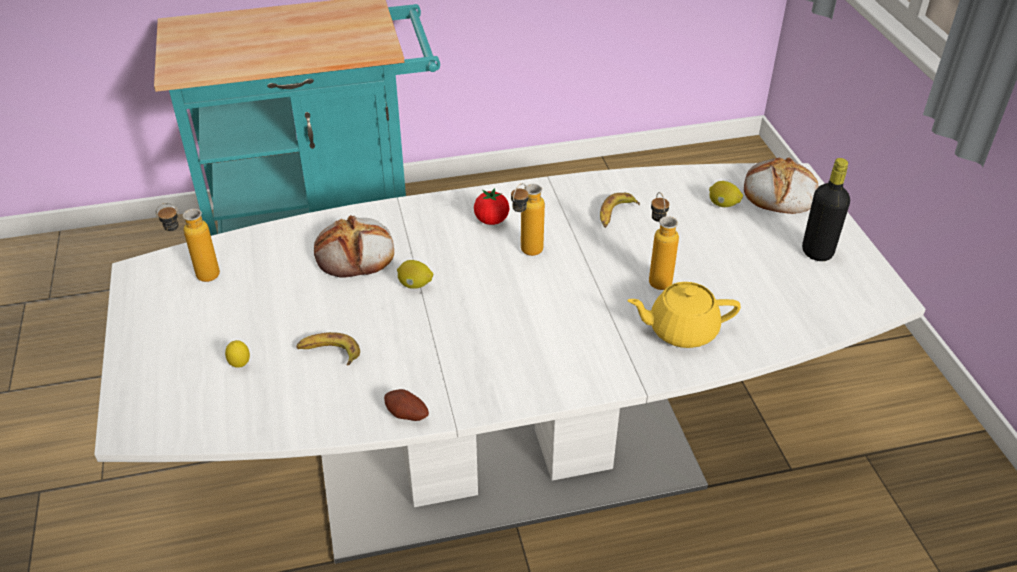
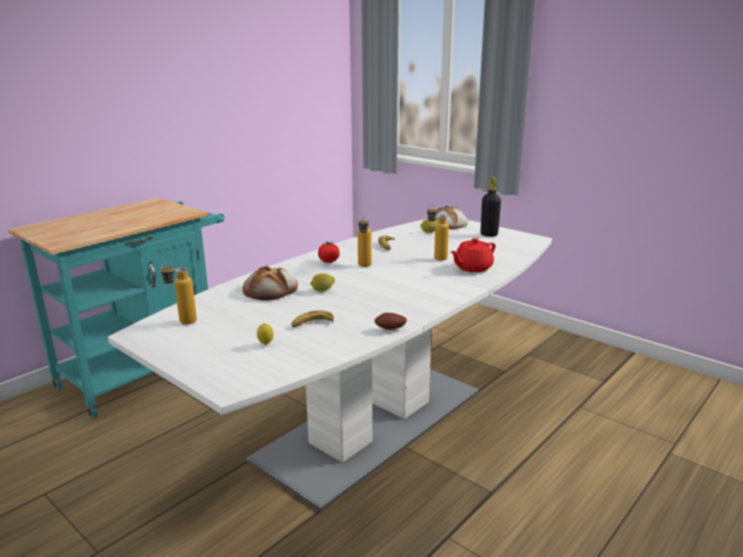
camera: 35 degrees left, 20 degrees down
(681, 330) = (472, 268): yellow teapot -> red teapot

